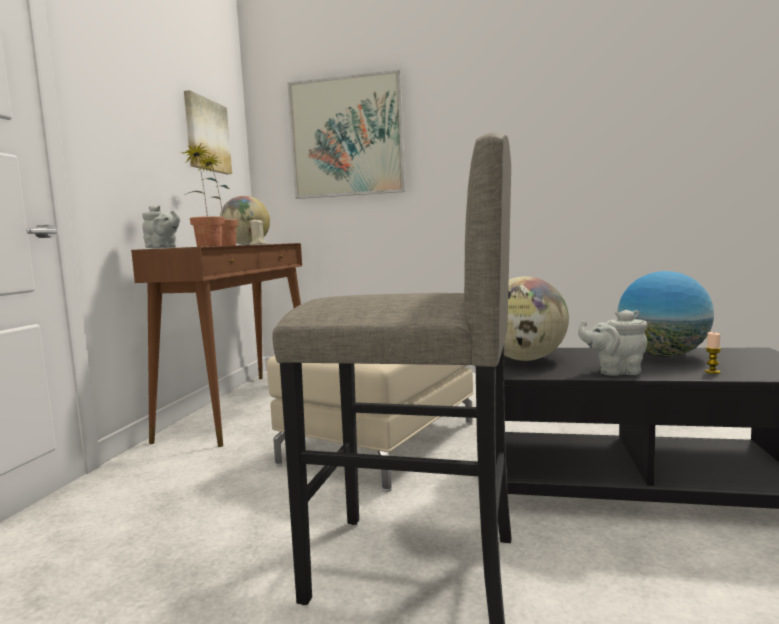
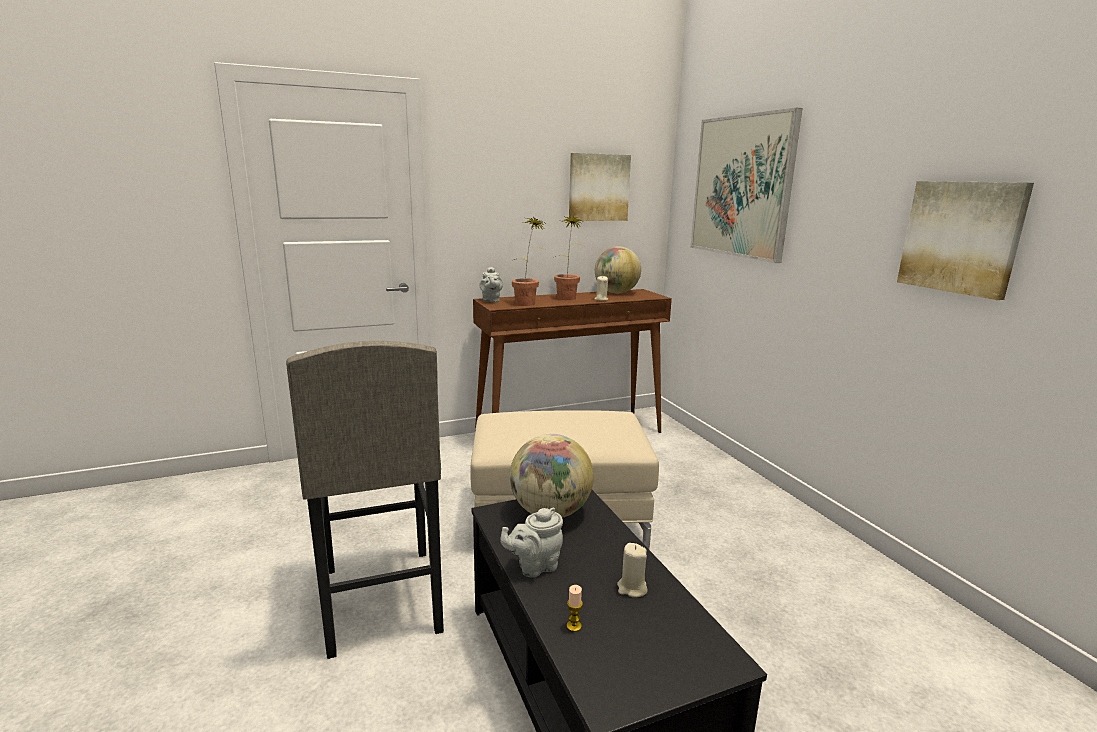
camera: 55 degrees right, 10 degrees up
(548, 146) = (961, 237): none -> picture
(615, 371) = (534, 566): grey teapot -> grey teapot turned 90 degrees counterclockwise
(662, 355) = (632, 588): globe -> beige candle

